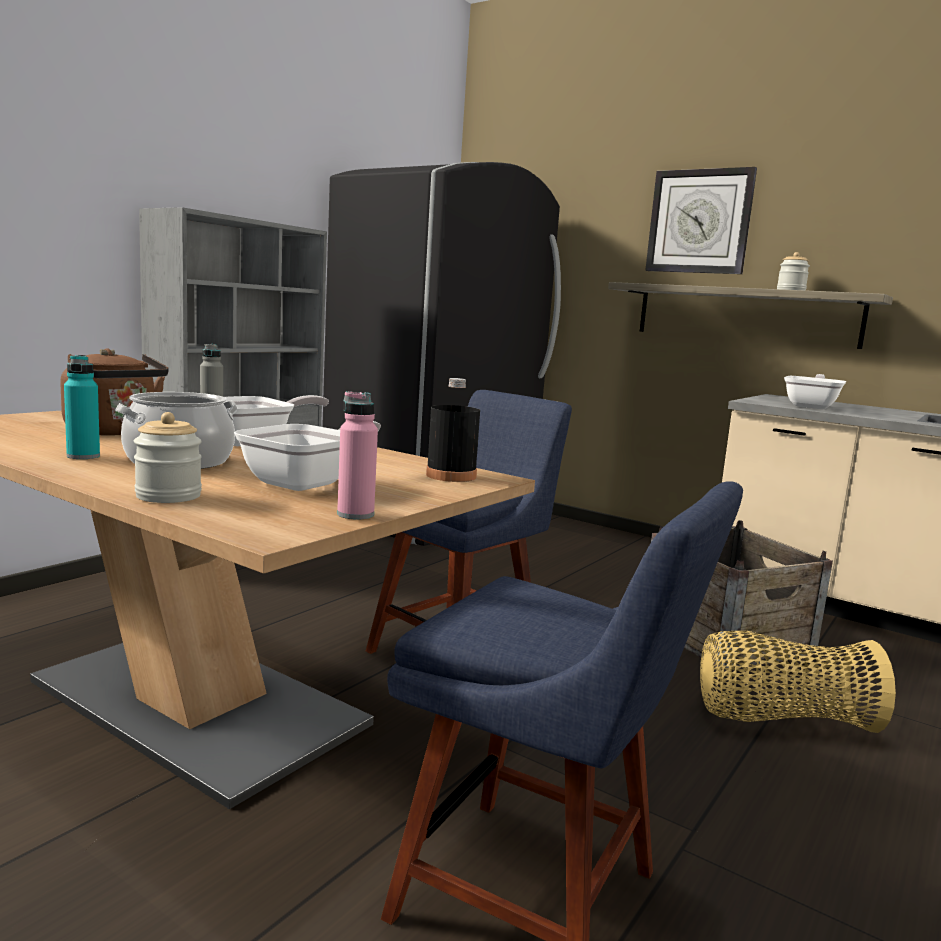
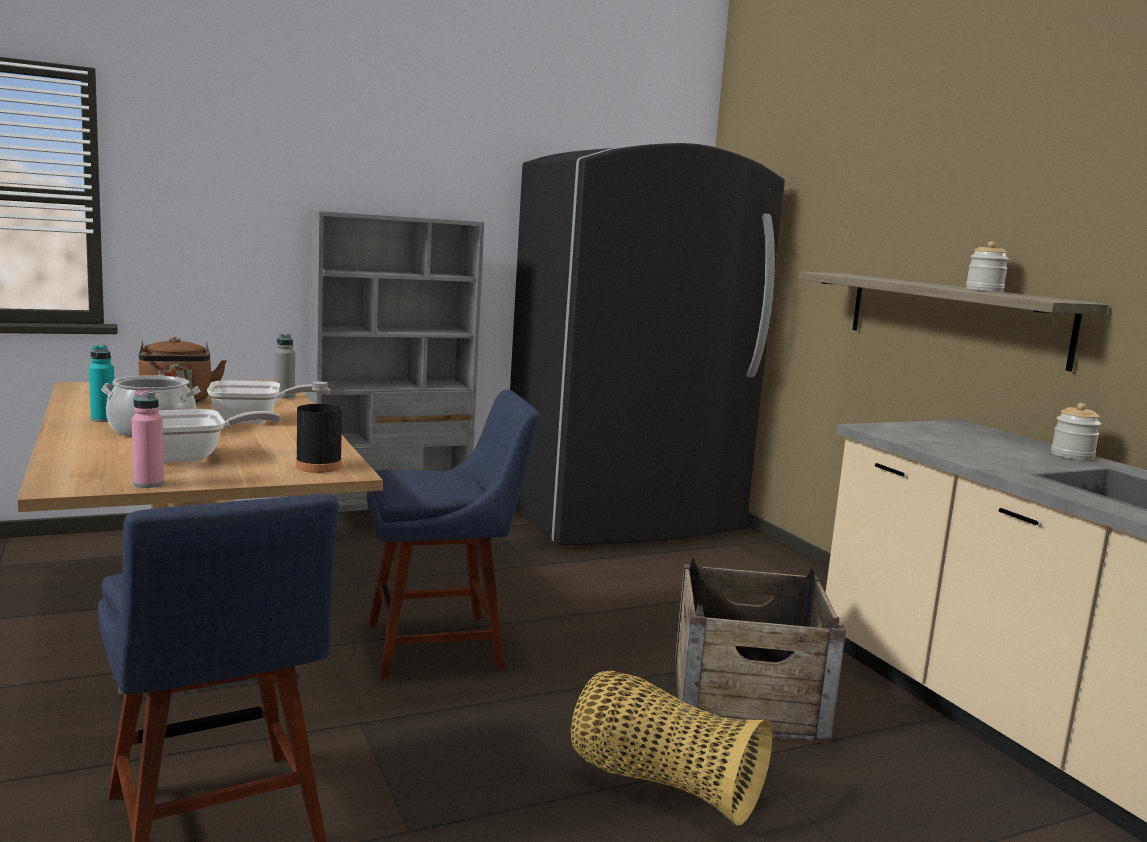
camera: 30 degrees right, 0 degrees up
(168, 496) = (73, 454): jar -> jar (1072, 456)
(699, 222) = (914, 199): wall clock -> none
(812, 406) = (941, 441): frying pan -> none

